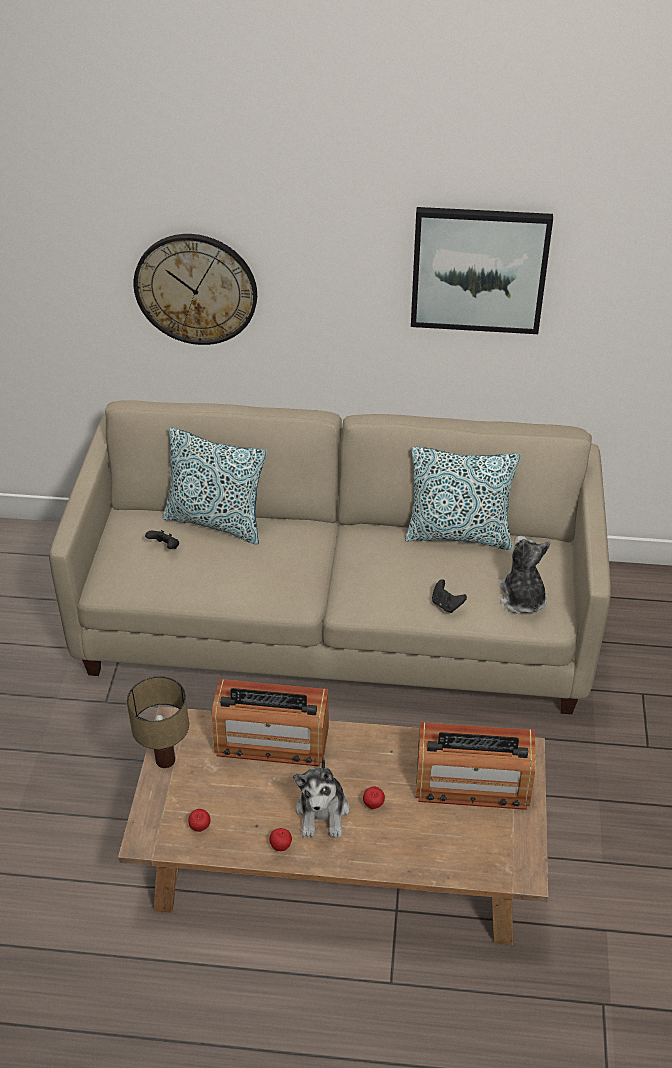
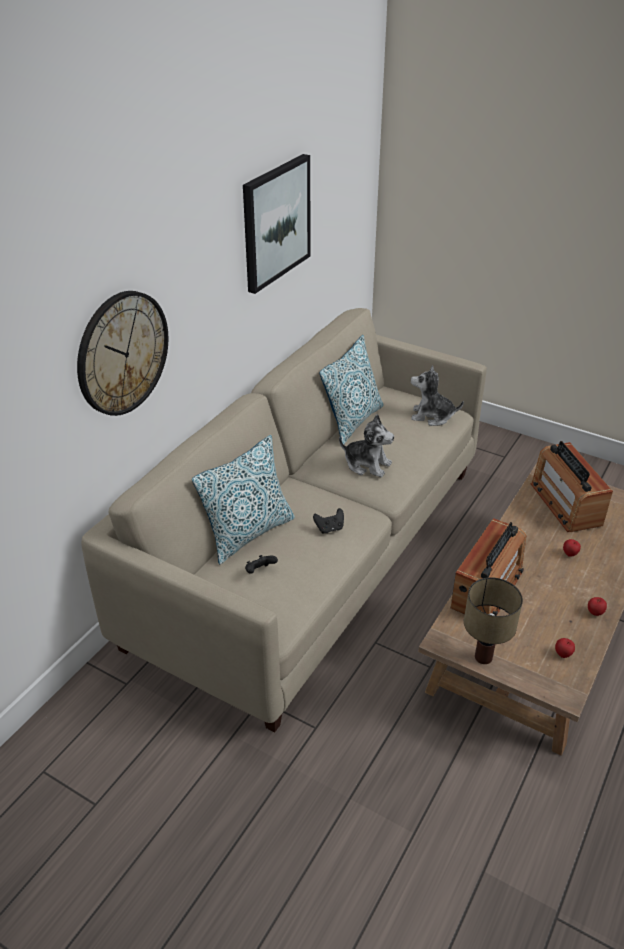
camera: 65 degrees left, 5 degrees down
(322, 812) = (568, 581): plush toy -> plush toy (367, 464)
(446, 605) = (421, 448): black game controller -> black game controller (329, 528)
(472, 783) = (565, 503): radio -> radio turned 135 degrees clockwise

